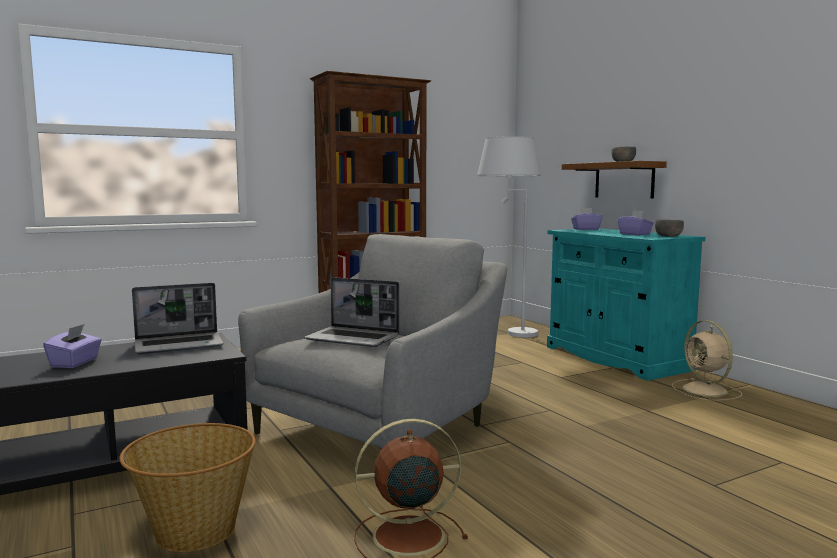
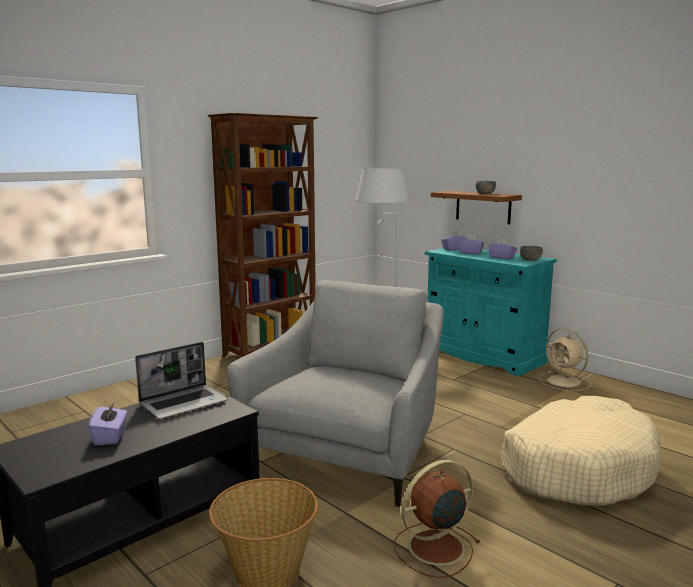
camera: 15 degrees left, 5 degrees up
(354, 338) = (334, 381): laptop -> none
(601, 231) = (470, 252): none -> purple tissue box
(660, 478) = (577, 468): none -> beige dog bed

